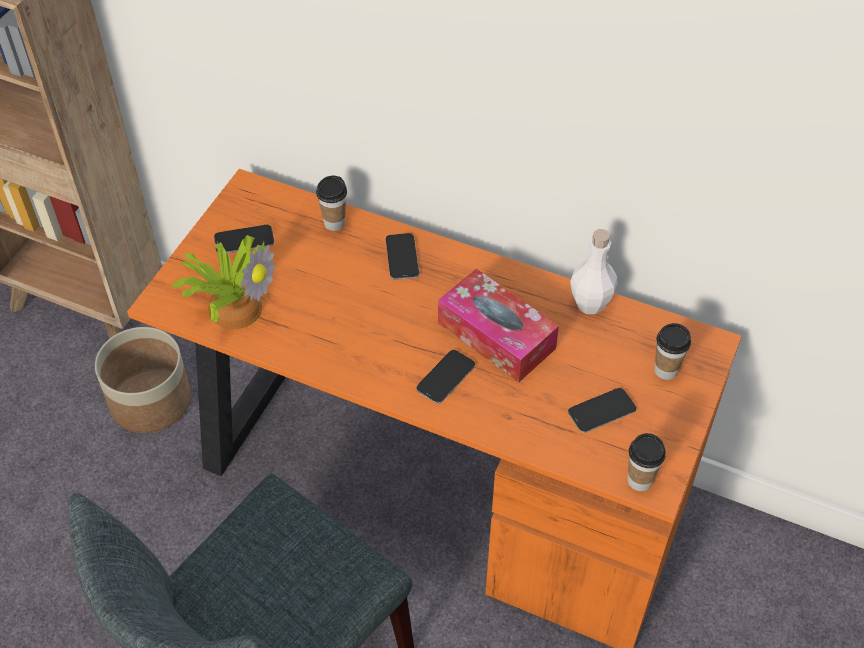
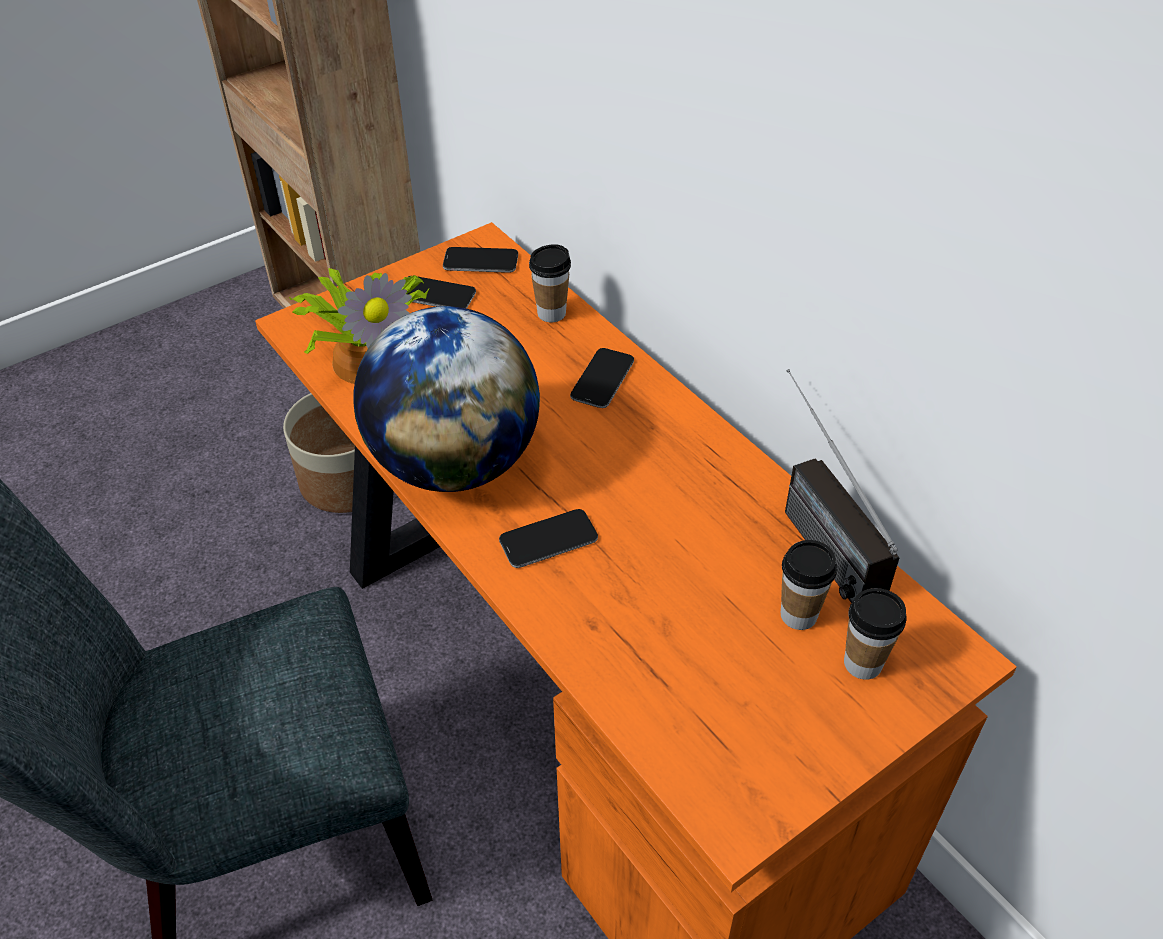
camera: 30 degrees right, 5 degrees down
(351, 354) = (455, 463): none -> globe
(496, 336) = (652, 517): tissue box -> none
(590, 303) = (810, 529): white bottle -> radio
(601, 411) = (728, 677): phone -> phone (480, 261)
(639, 480) = (717, 801): cup -> cup (798, 615)

